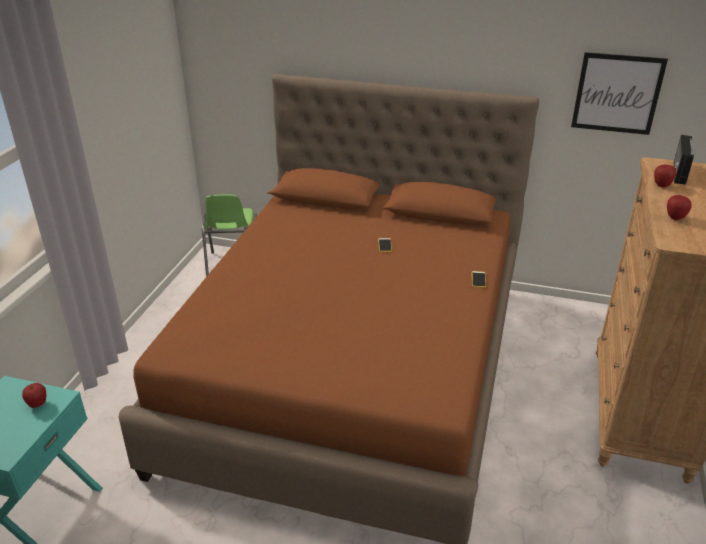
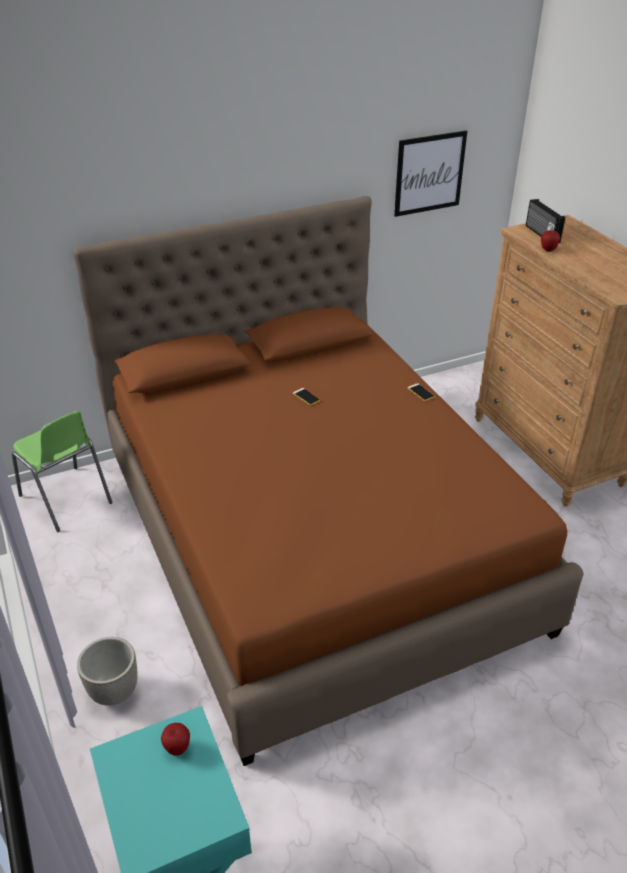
camera: 40 degrees left, 5 degrees up
(129, 389) = (115, 691): none -> planter
(675, 218) = (593, 275): apple -> none

